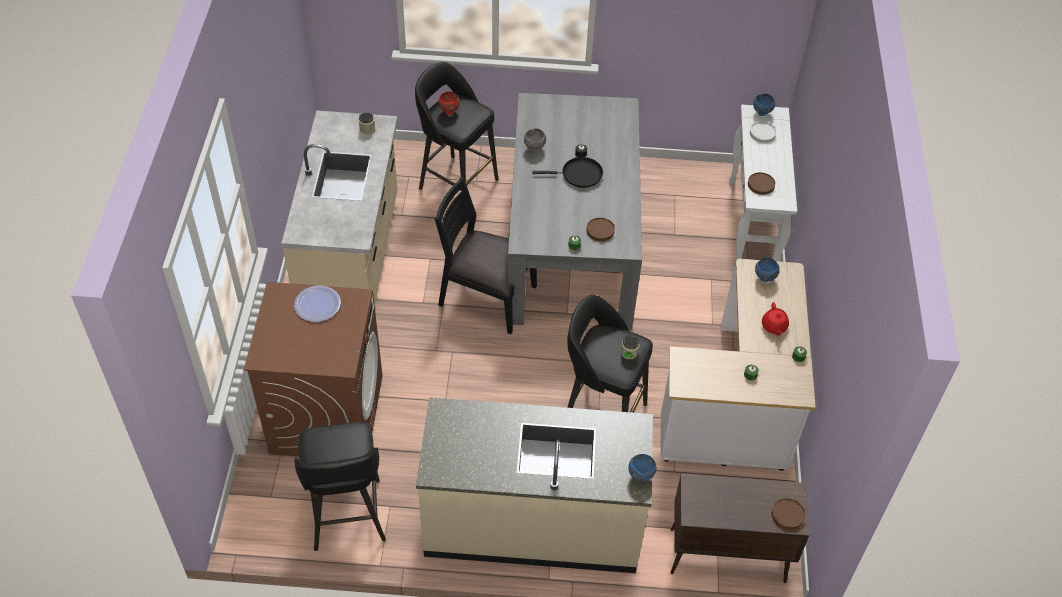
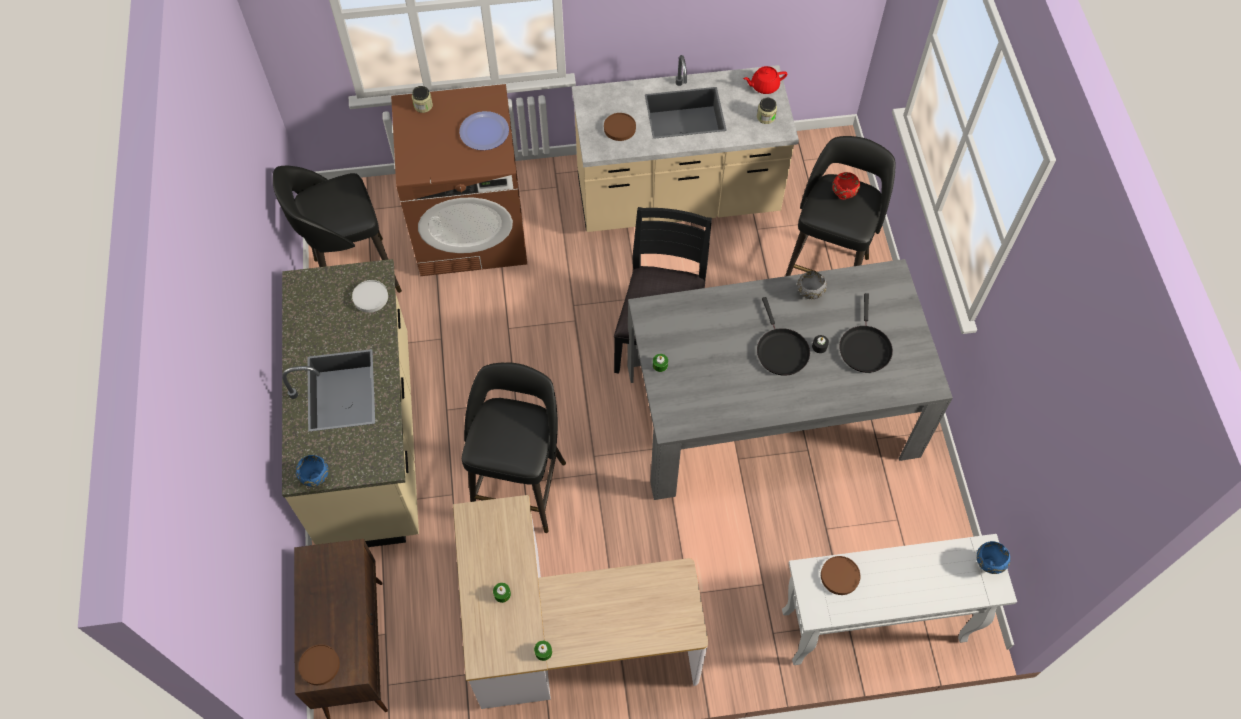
camera: 80 degrees right, 10 degrees up
(587, 131) = (864, 347): none -> black frying pan
(600, 230) = (692, 389): brown plate -> brown plate (619, 128)
(629, 352) = (510, 451): jar -> jar (423, 105)
(762, 133) = (946, 569): white plate -> white plate (371, 297)
(764, 278) = (666, 597): blue bowl -> none
(774, 326) = (586, 616): red teapot -> red teapot (764, 86)

